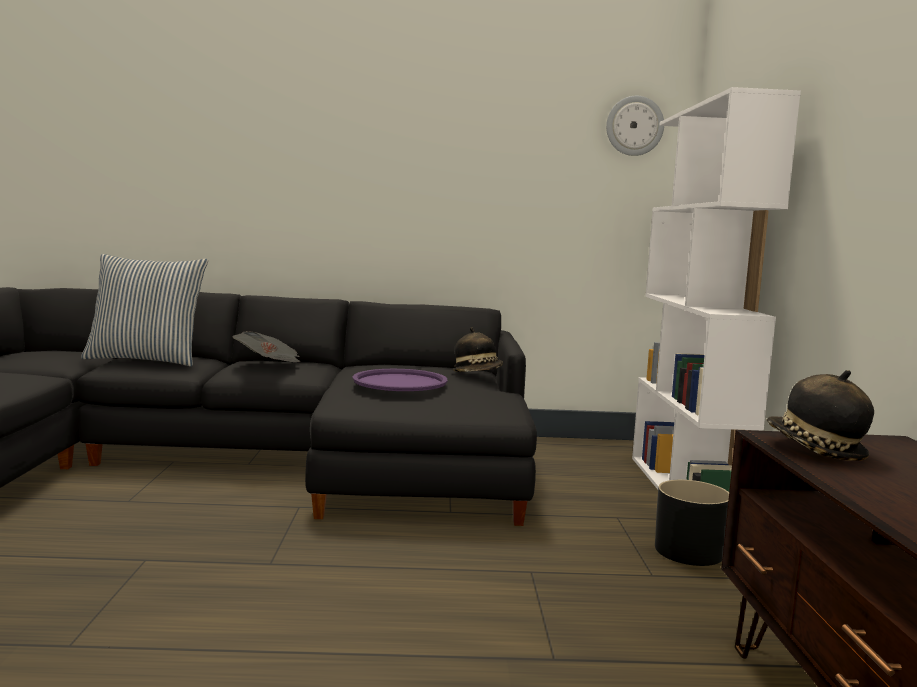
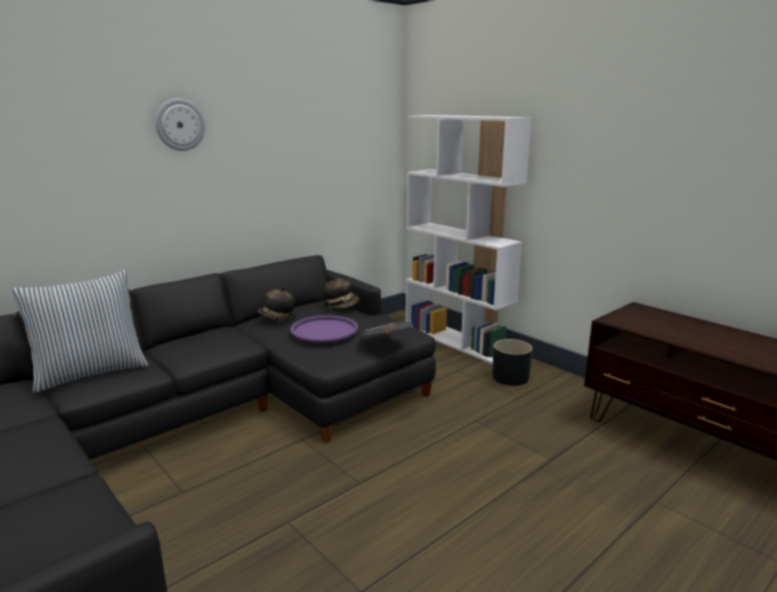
camera: 40 degrees left, 10 degrees up
(270, 366) = (202, 344): newspaper -> newspaper (386, 342)
(634, 126) = (373, 111): wall clock -> wall clock (180, 124)
(814, 449) = (634, 323): hat -> hat (277, 318)

